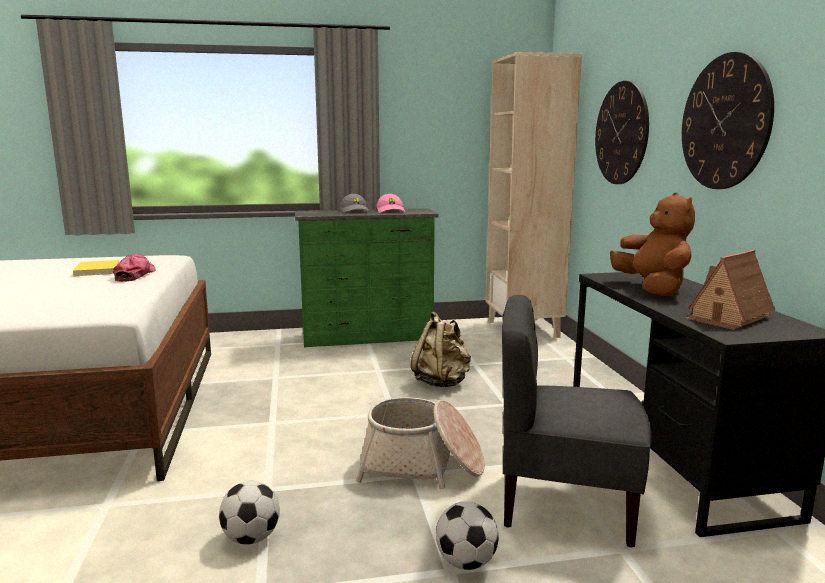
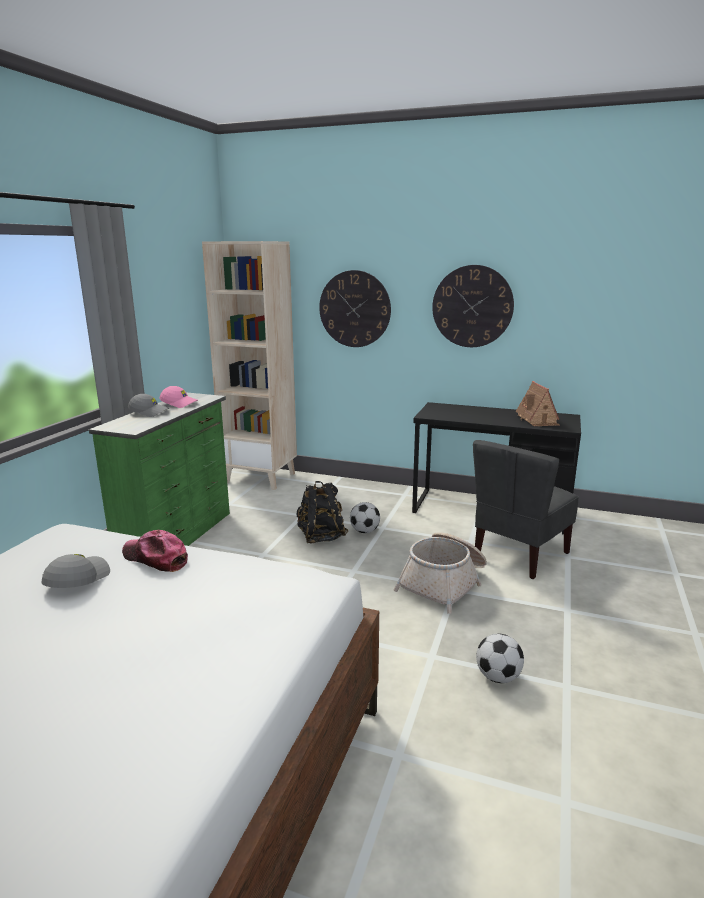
camera: 60 degrees left, 5 degrees up
(98, 270) = (76, 580): yellow book -> grey cap
(442, 382) = (321, 537): beige backpack -> black backpack
(467, 562) = (561, 602): football -> football (365, 531)
(652, 289) = (470, 415): brown plush toy -> none

